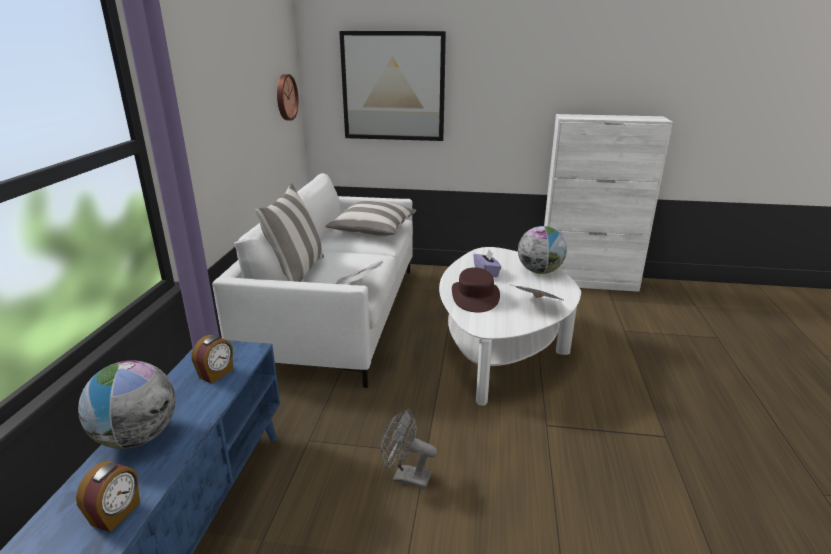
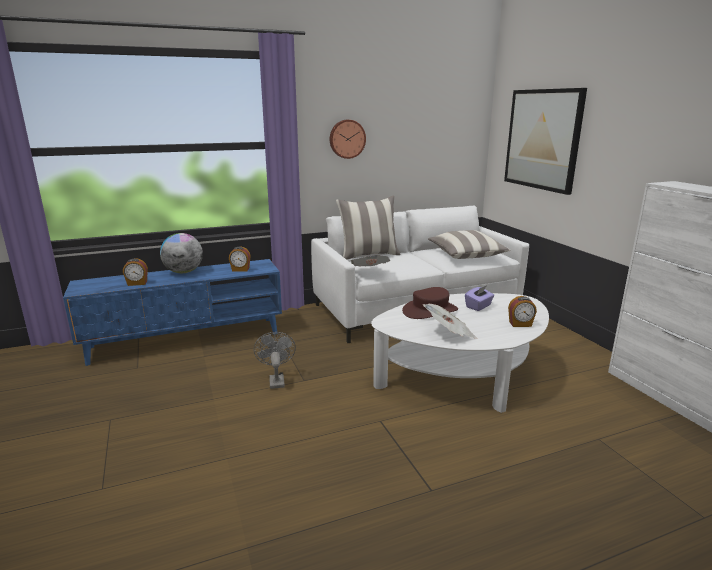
camera: 60 degrees right, 5 degrees down
(285, 97) = (457, 141): wall clock -> wall clock (347, 139)
(539, 271) = (520, 324): globe -> alarm clock

